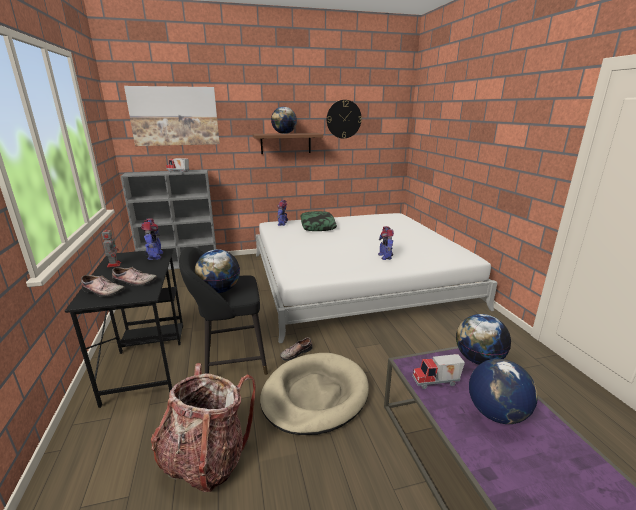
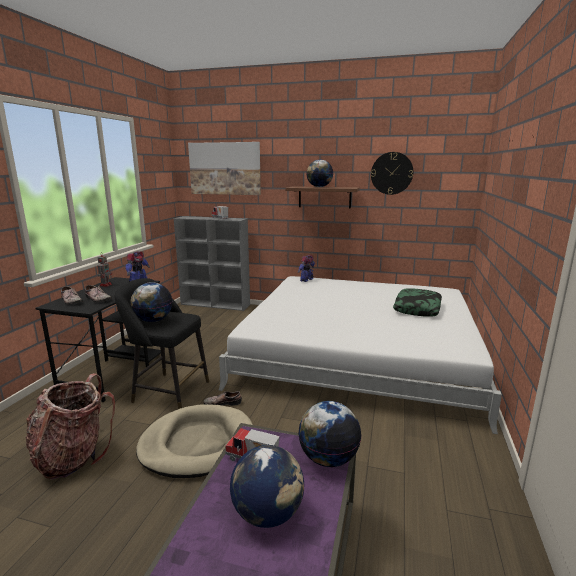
camera: 30 degrees right, 5 degrees down
(318, 226) = (338, 287): pillow -> pillow (417, 308)
(385, 256) = (364, 329): toy robot -> none

